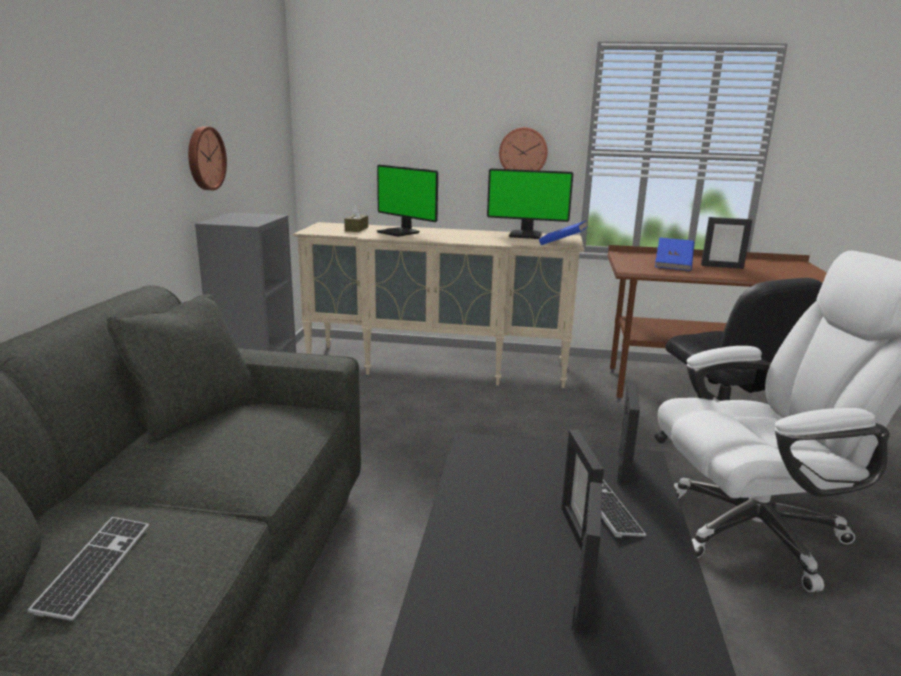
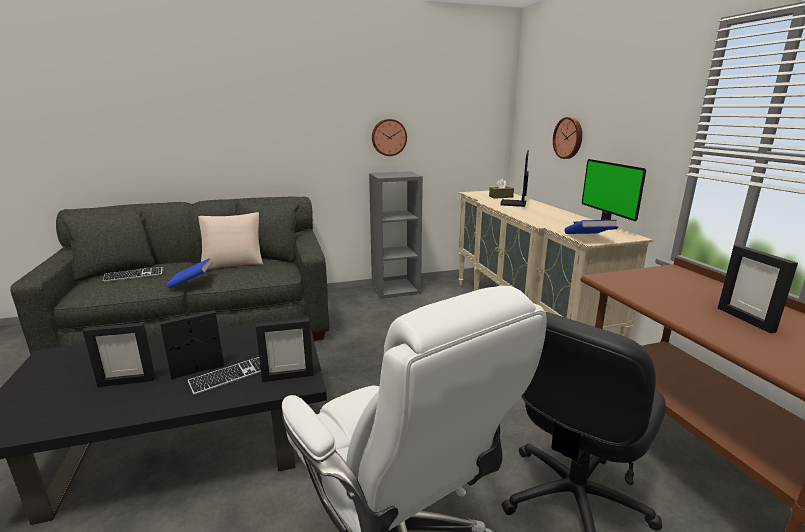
camera: 65 degrees right, 0 degrees up
(189, 442) = (234, 262): none -> beige pillow
(523, 152) = (637, 146): wall clock -> wall clock (569, 138)
(673, 265) = (679, 294): blue book -> blue book (192, 282)

